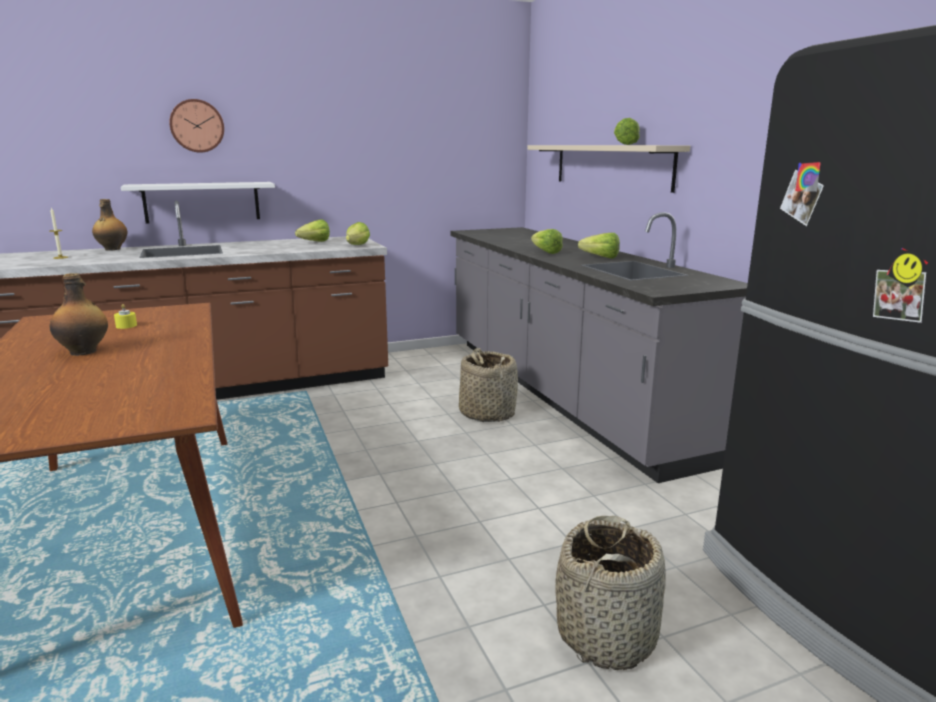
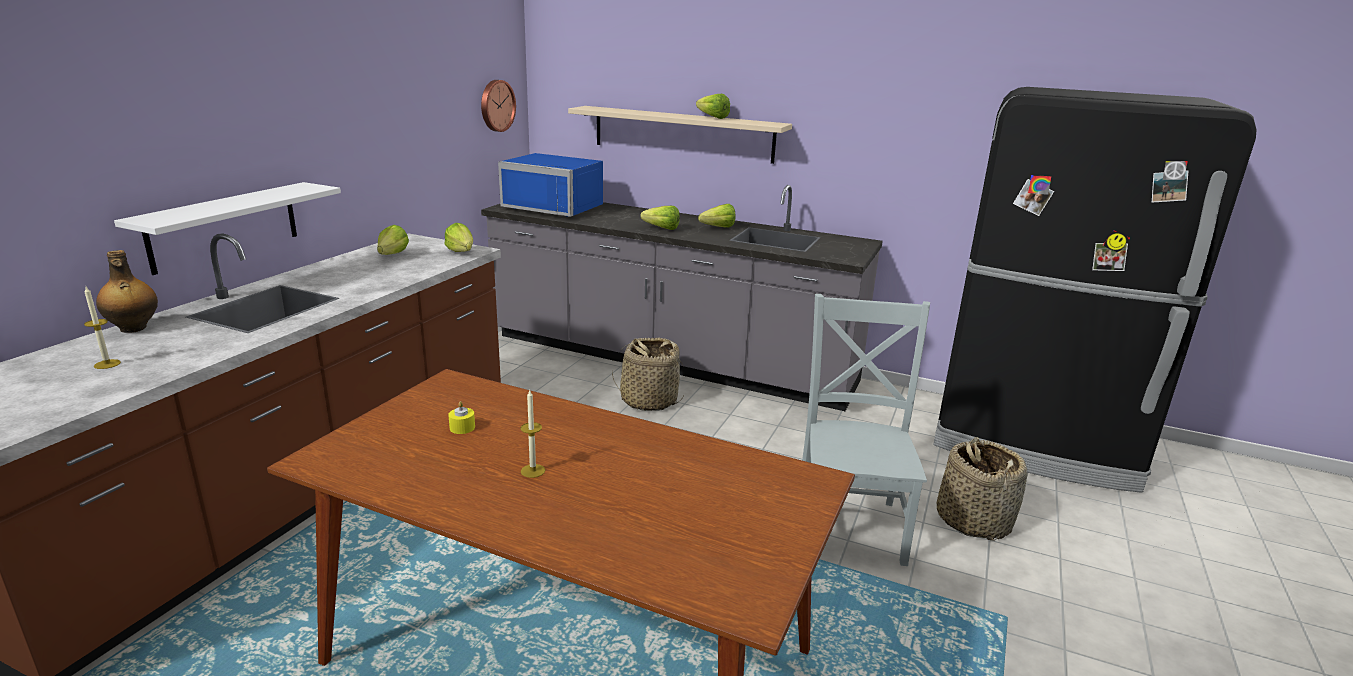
camera: 45 degrees left, 5 degrees up
(84, 352) = (533, 471): bottle -> candle
(197, 126) = (208, 114): wall clock -> wall clock (496, 105)
(470, 565) = (850, 523): none -> grey chair
(509, 234) = (557, 207): none -> blue microwave

